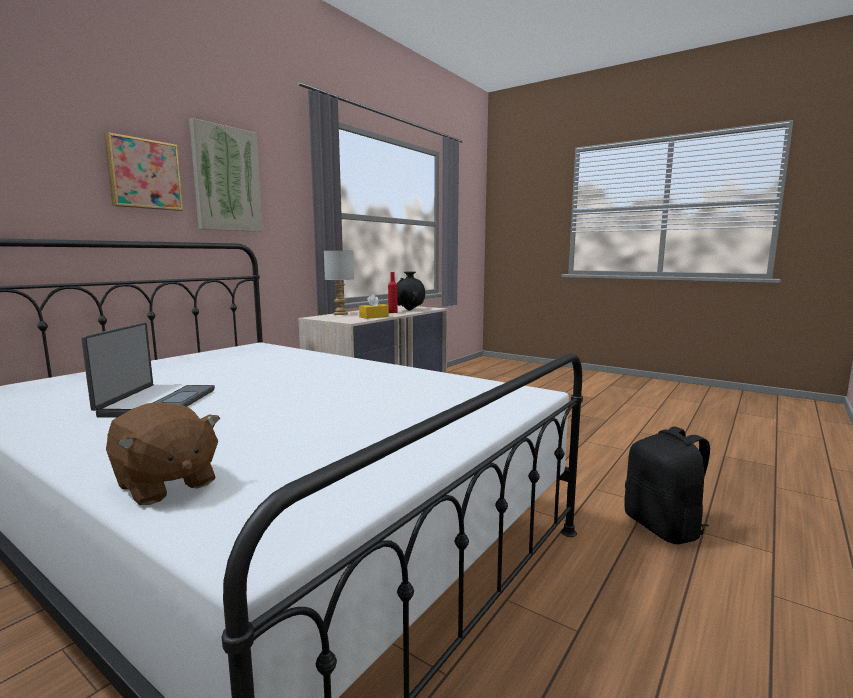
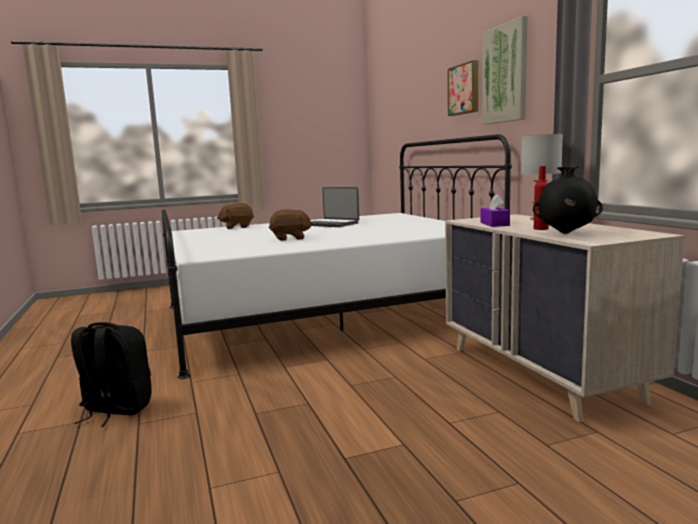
camera: 125 degrees right, 0 degrees up
(356, 389) = (290, 238): none -> brown plush toy
(374, 317) = (494, 224): yellow tissue box -> purple tissue box

